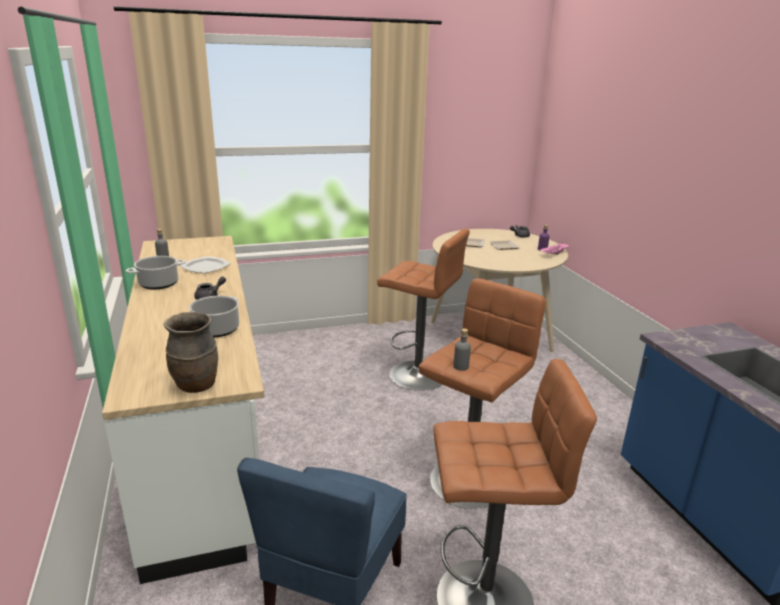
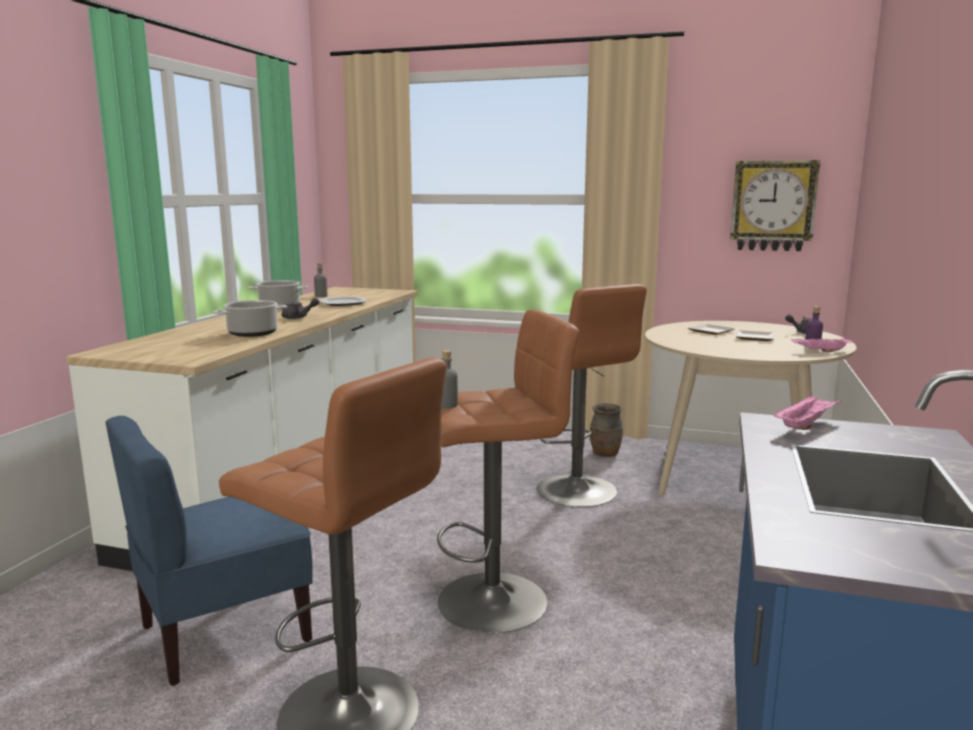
camera: 35 degrees right, 10 degrees down
(196, 386) = (155, 356): brown vase -> brown vase (605, 454)
(490, 149) = (773, 206): none -> wall clock
(680, 337) = (805, 425): none -> pink tray

